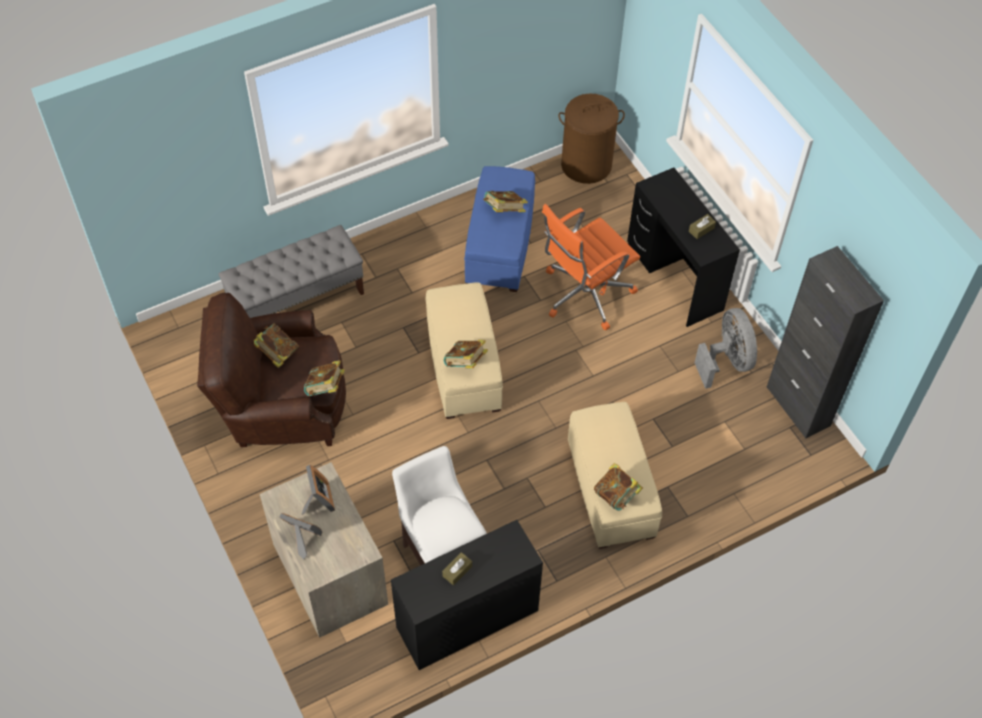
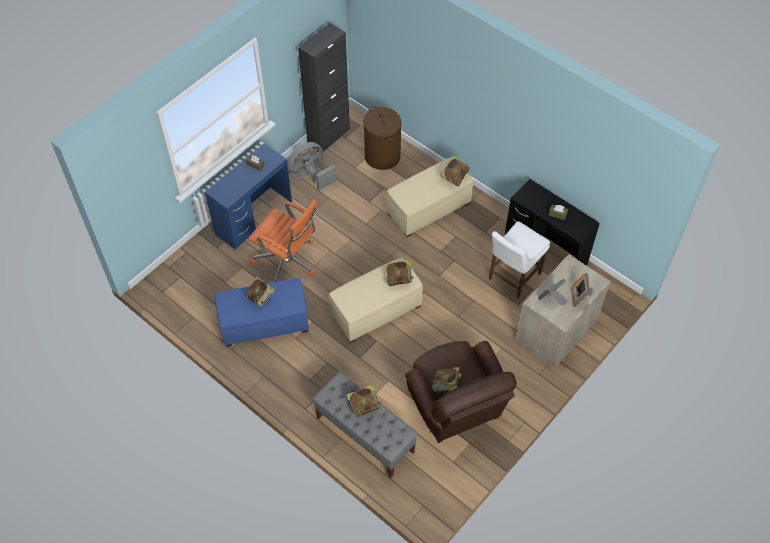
camera: 110 degrees left, 0 degrees up
(325, 388) = (459, 345): book -> book (364, 405)
(586, 165) = (167, 294): brown laundry basket -> brown laundry basket (382, 156)
(675, 277) = (253, 217): black desk -> blue desk

